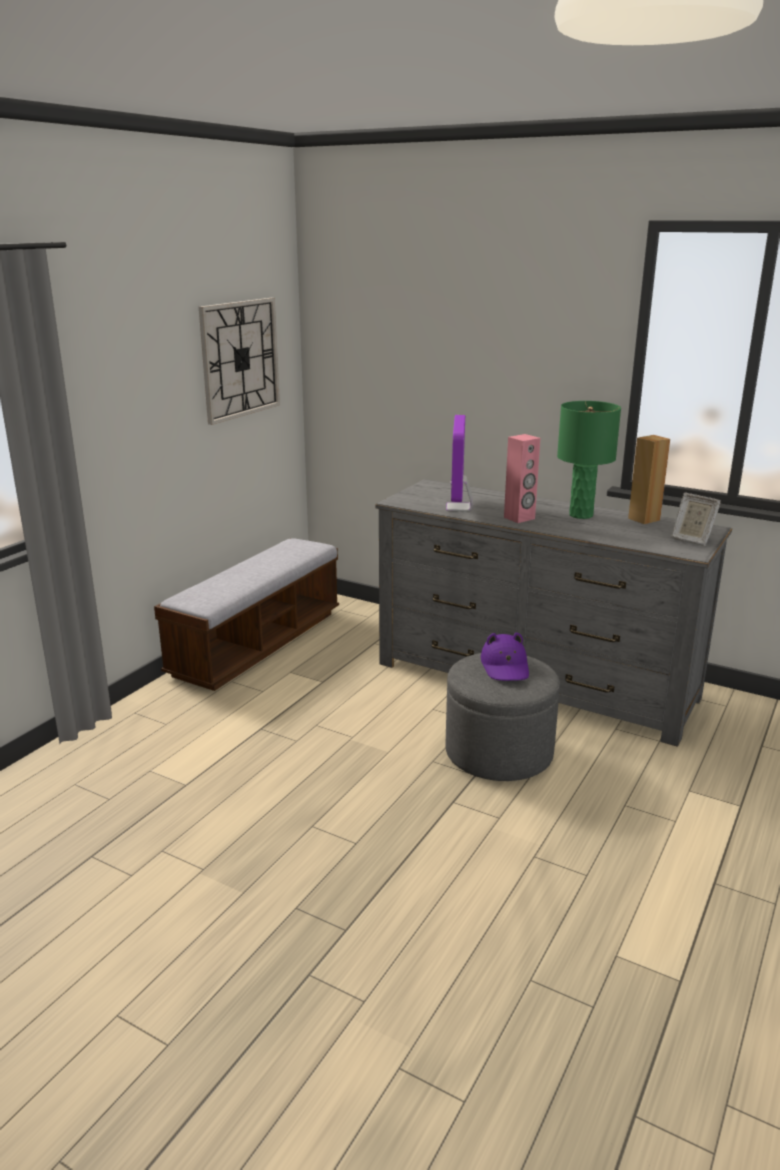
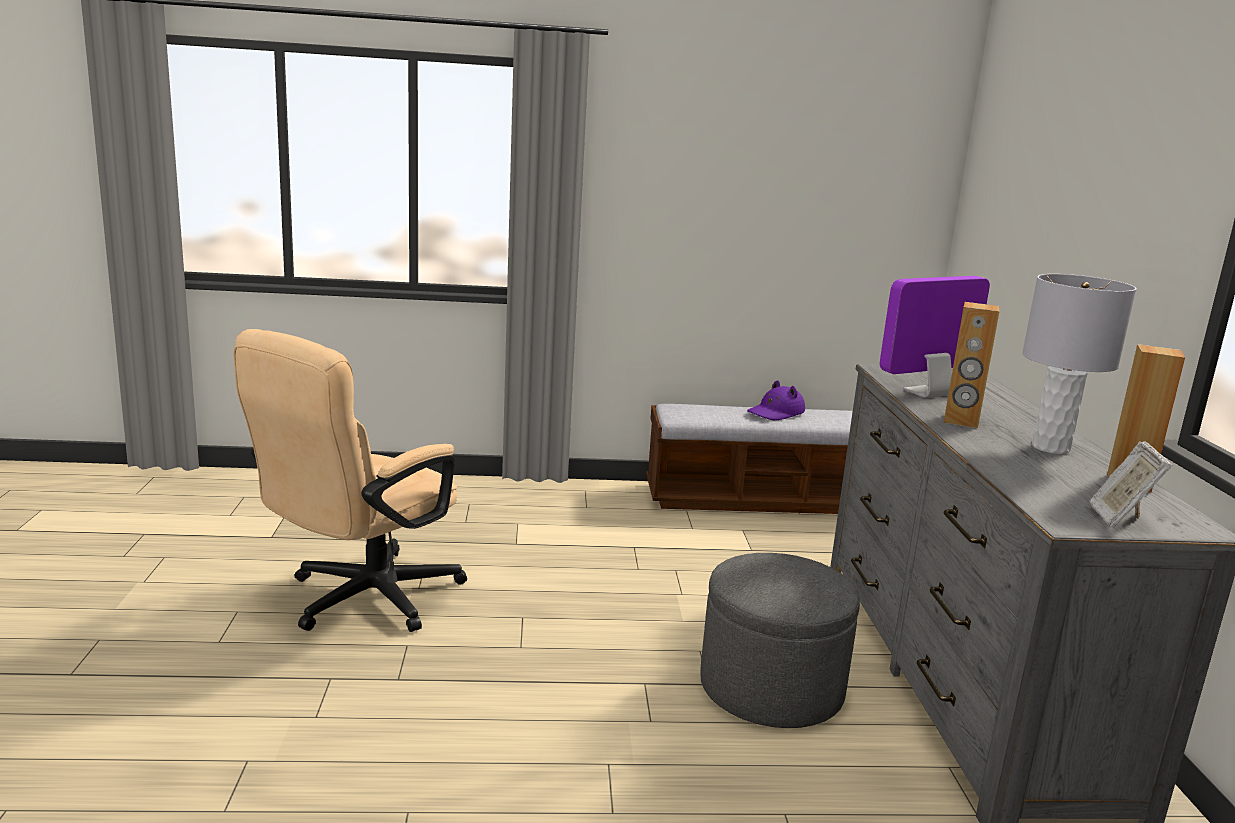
camera: 55 degrees right, 5 degrees down
(189, 914) = (360, 601): none -> beige office chair
(240, 359) = (843, 186): wall clock -> none
(505, 666) = (800, 578): purple hat -> purple hat (776, 413)
(519, 518) = (961, 421): pink speaker -> brown speaker
(580, 515) = (1050, 447): green table lamp -> grey table lamp

